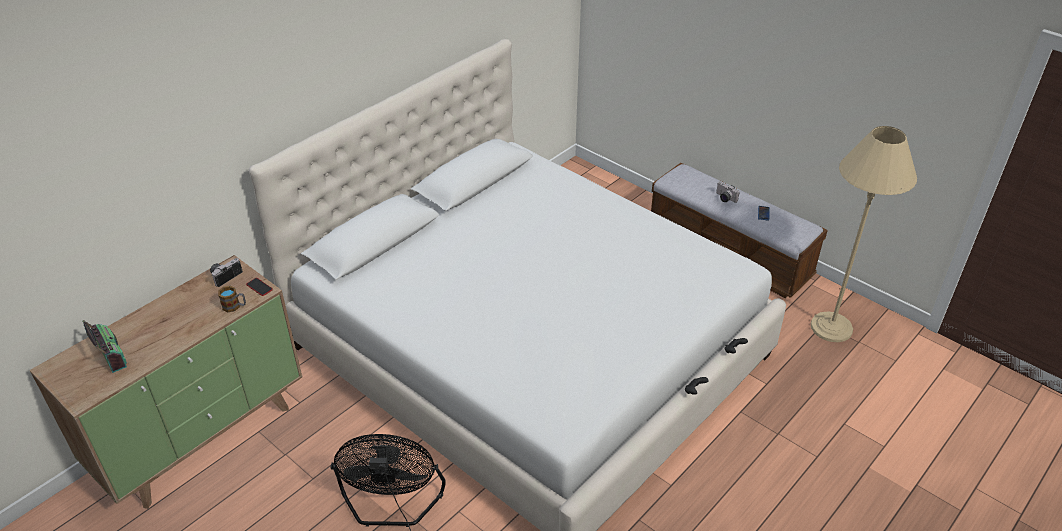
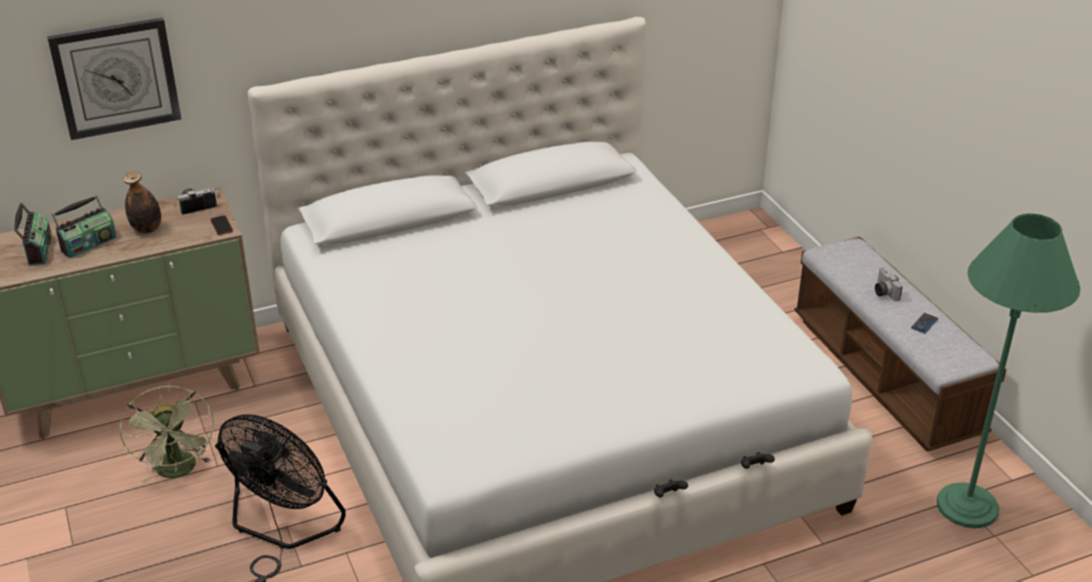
camera: 25 degrees right, 5 degrees down
(139, 188) = (116, 77): none -> wall clock
(153, 337) = (88, 244): none -> radio
(197, 308) = (147, 229): none -> bottle
(235, 306) = (184, 237): mug -> none
(284, 494) = (179, 471): none -> green fan
(831, 327) = (967, 506): beige floor lamp -> green floor lamp

